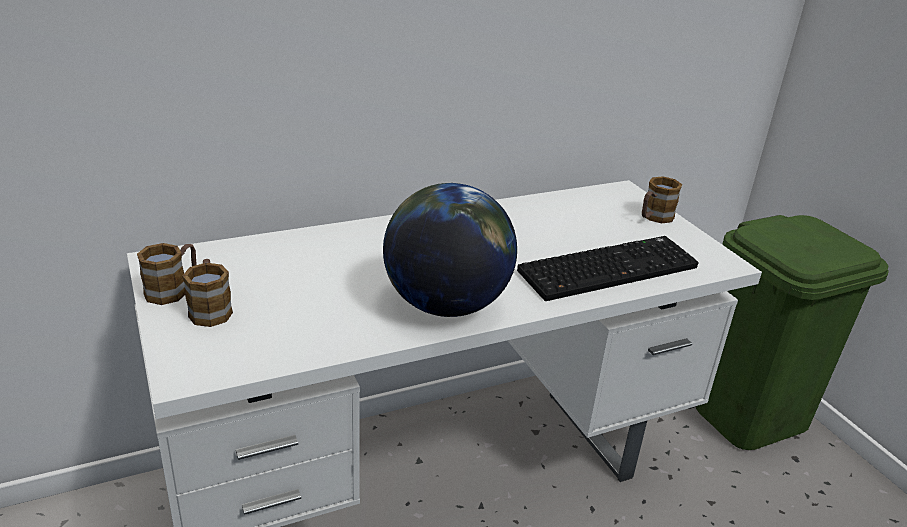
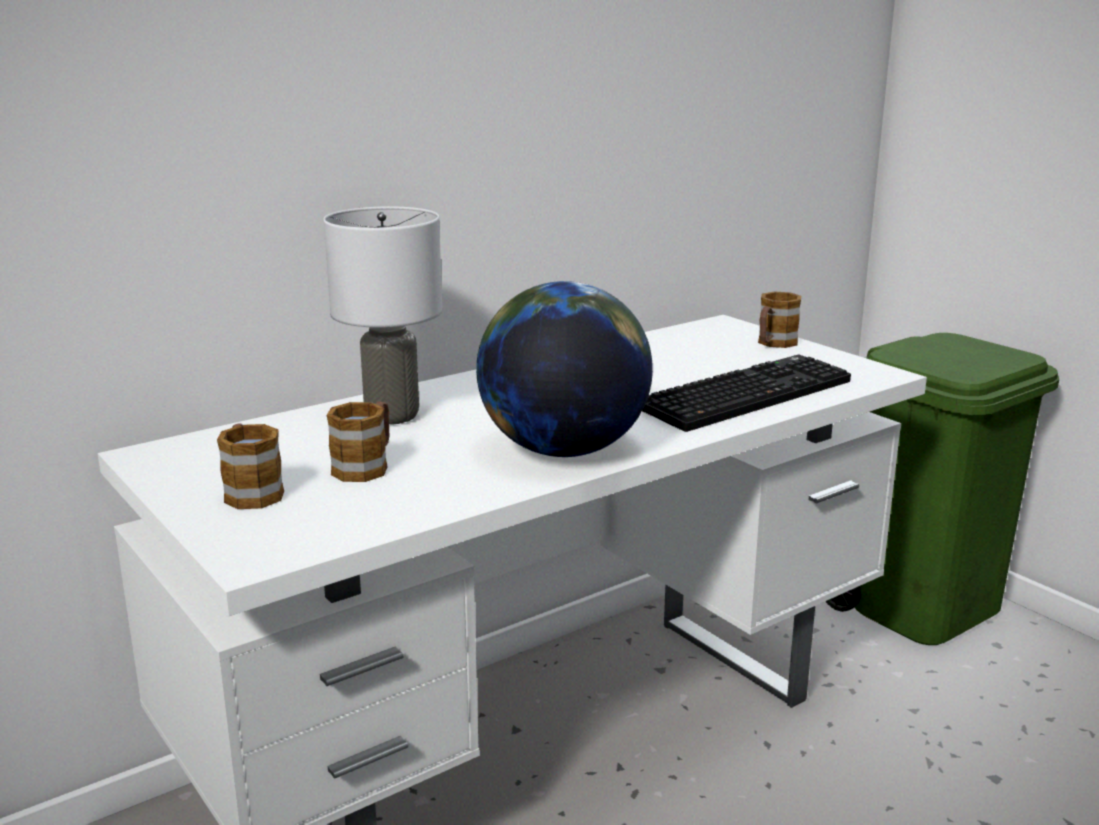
camera: 10 degrees left, 10 degrees down
(173, 289) = (187, 479): mug -> mug (366, 466)
(337, 249) = (390, 415): none -> white table lamp

